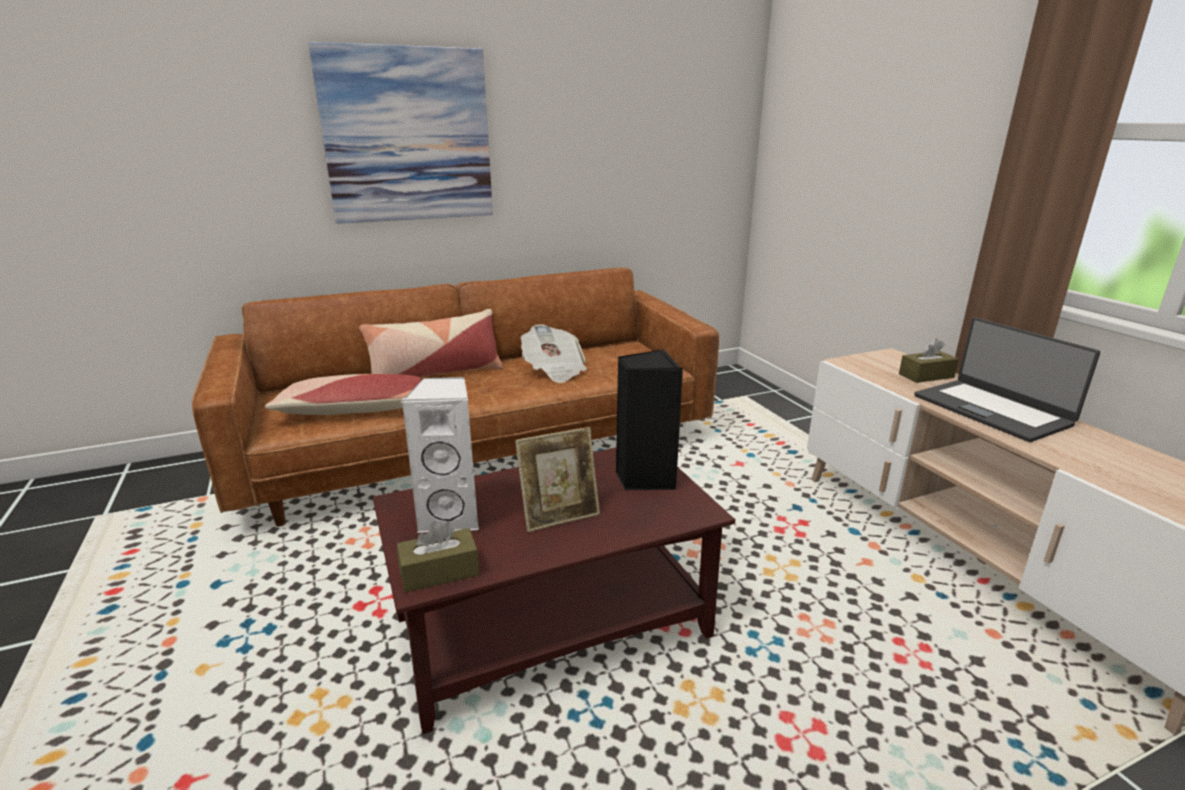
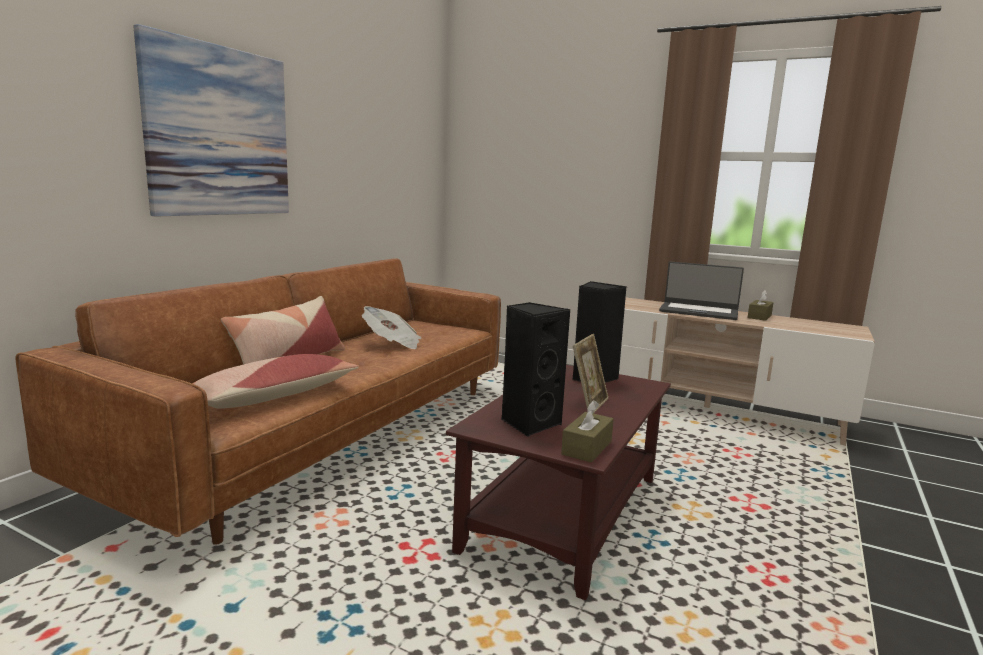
camera: 40 degrees left, 10 degrees down
(452, 517) = (529, 423): white speaker -> black speaker
(926, 376) = (645, 303): brown tissue box -> brown tissue box (759, 316)

